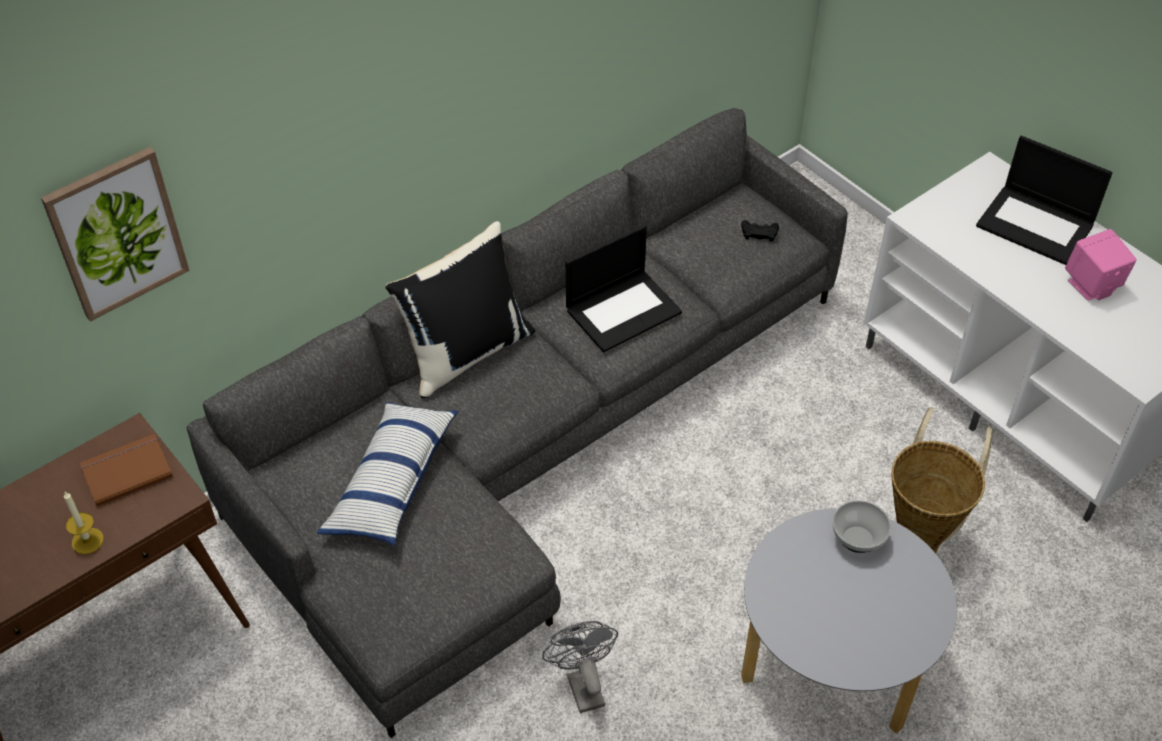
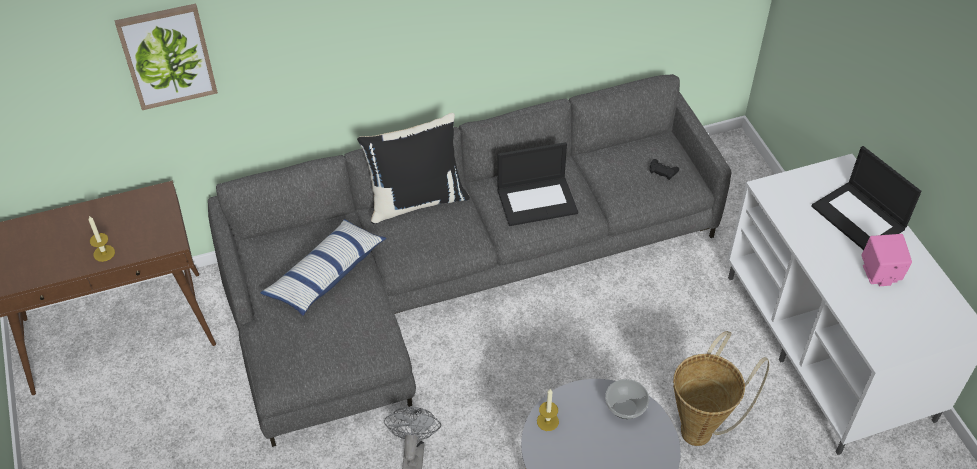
camera: 20 degrees right, 0 degrees up
(125, 470) = (147, 215): brown book -> none
(771, 585) = (547, 421): none -> candle

